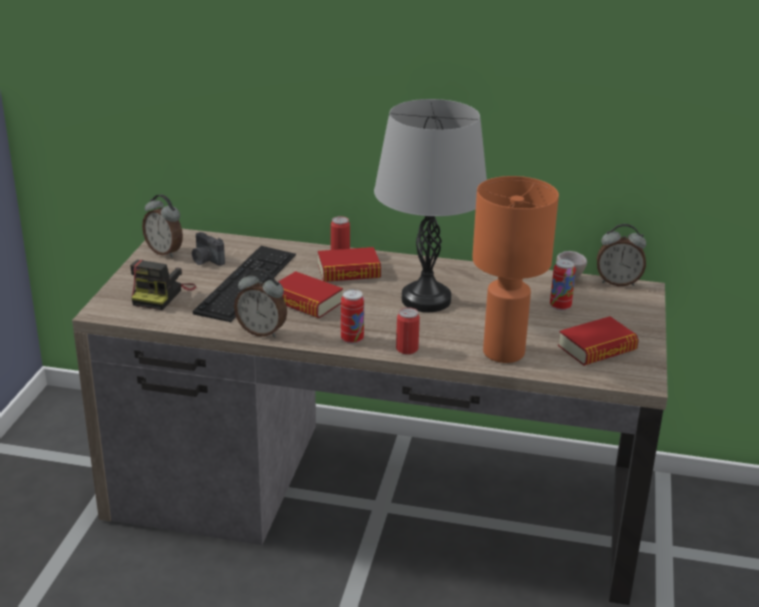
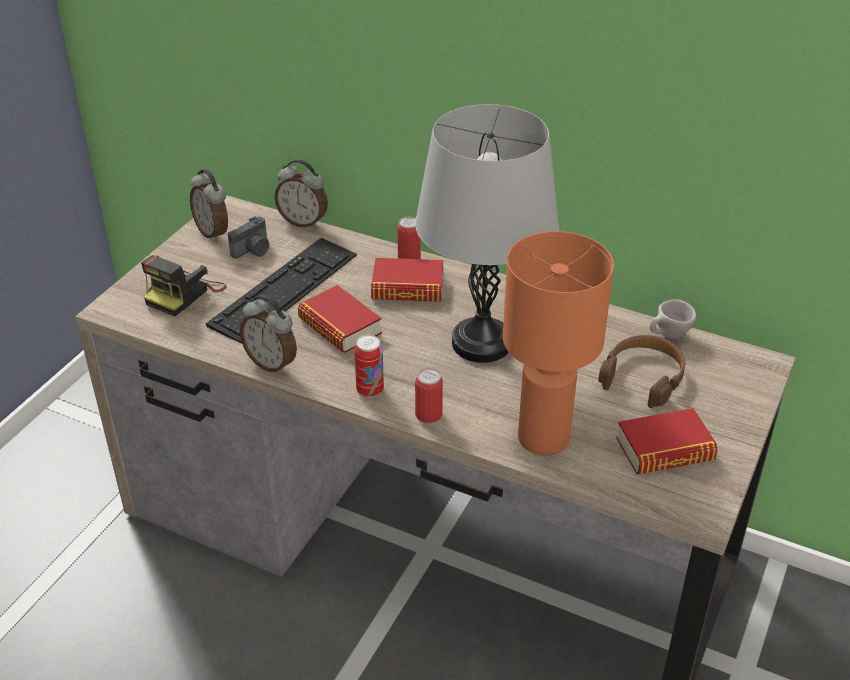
camera: 15 degrees right, 10 degrees up
(206, 260) = (253, 251): camera -> camera turned 105 degrees counterclockwise
(560, 307) = (643, 376): can -> brown headphones
(618, 282) = (733, 348): alarm clock -> alarm clock (303, 222)

